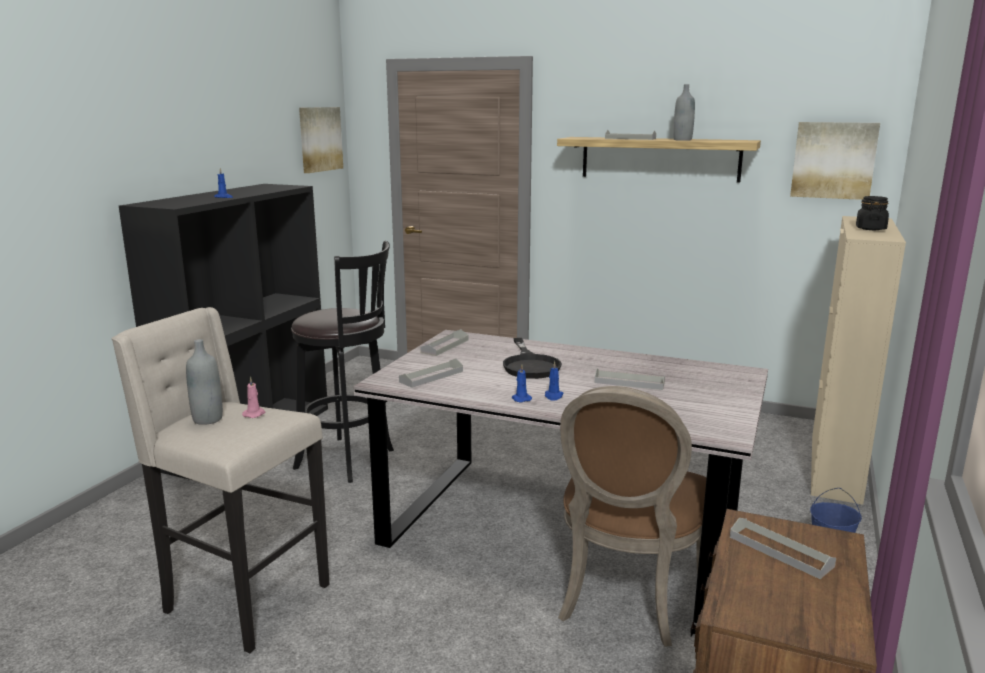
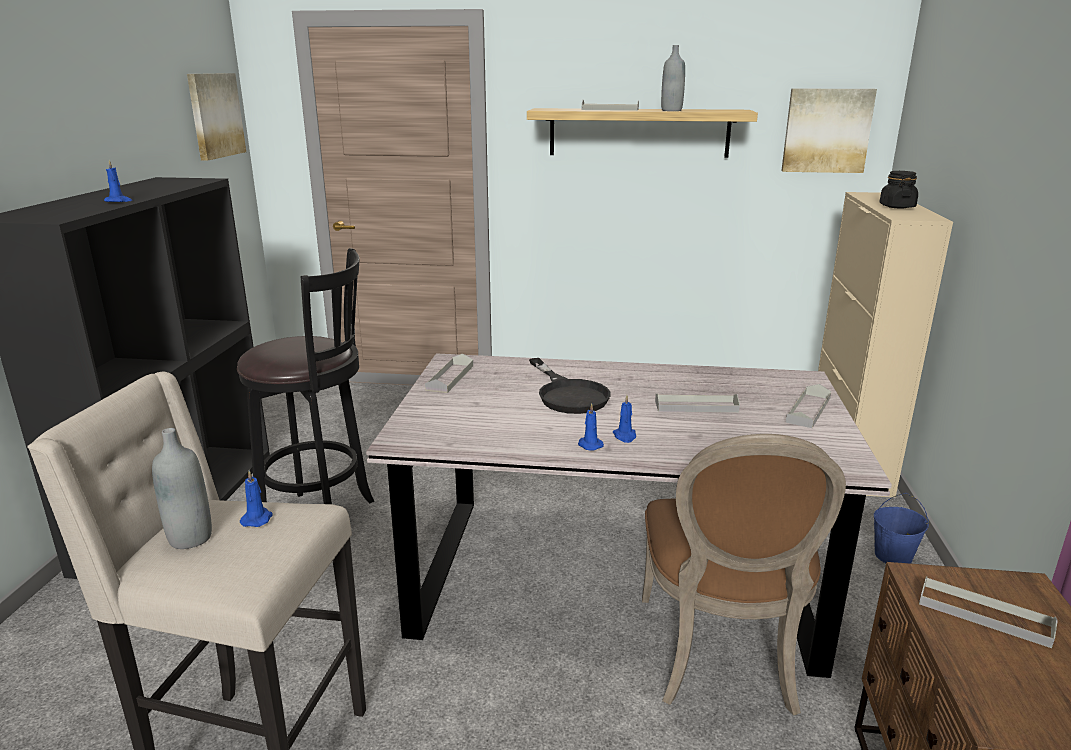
camera: 15 degrees left, 5 degrees up
(254, 414) = (257, 519): pink candle -> blue candle
(431, 376) = (460, 424): grey tray -> grey tray (808, 410)

